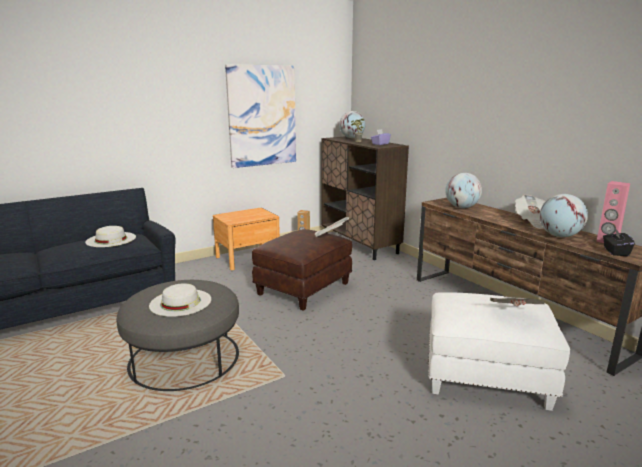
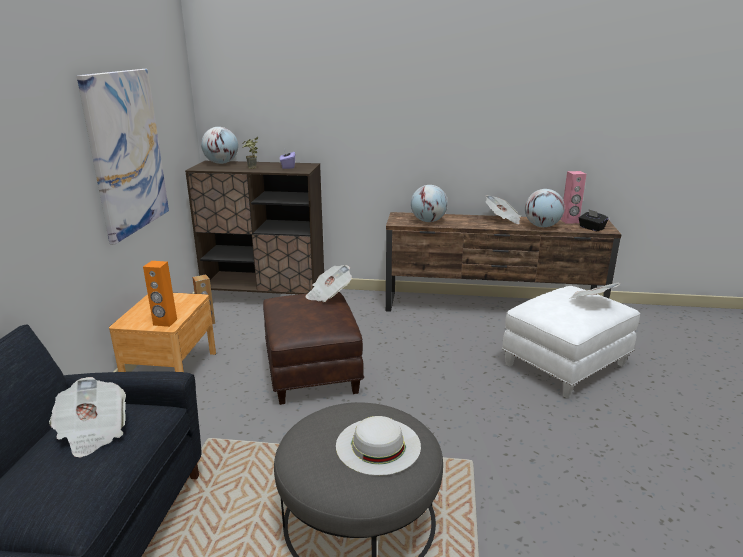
camera: 50 degrees left, 5 degrees up
(111, 239) = (92, 432): white hat -> newspaper
(234, 220) = (165, 322): none -> orange speaker

